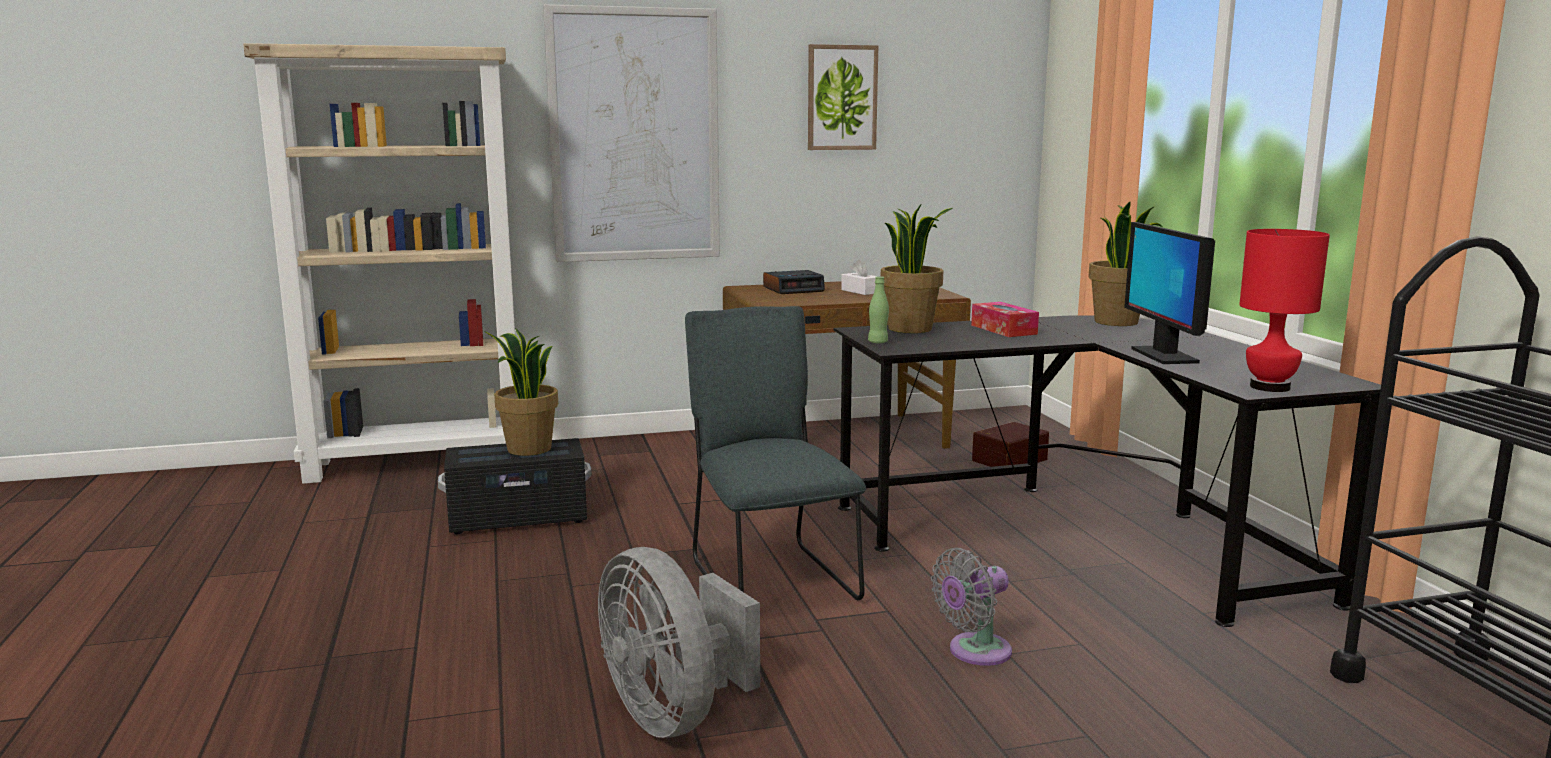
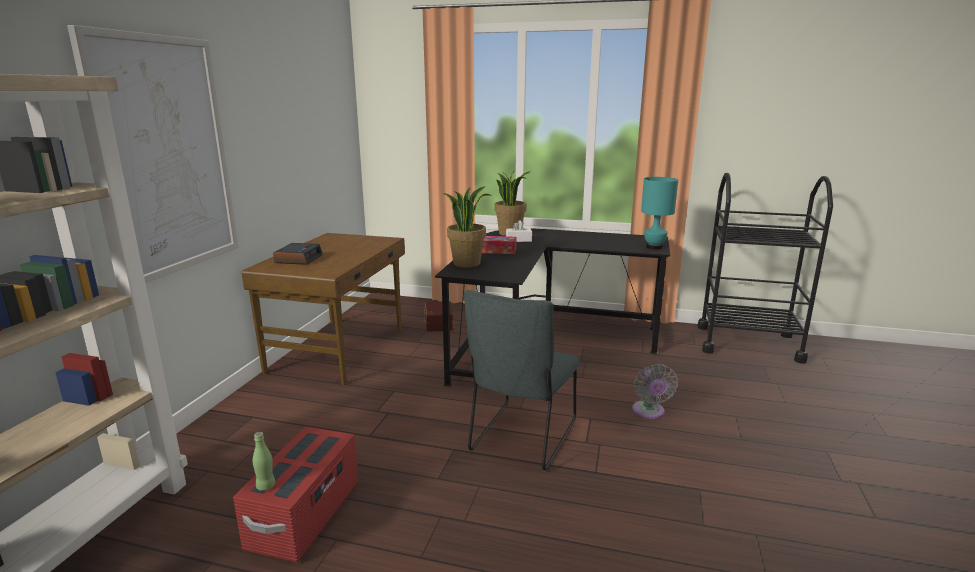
camera: 60 degrees left, 5 degrees up
(518, 518) = (305, 515): black storage box -> red storage box
(528, 449) = (302, 454): potted plant -> none
(673, 714) = (674, 526): grey fan -> none
(770, 578) = (521, 439): grey chair -> grey chair turned 75 degrees counterclockwise
(841, 98) = (280, 113): picture -> none
(860, 291) = (340, 249): white tissue box -> white tissue box (518, 240)
(878, 342) = (490, 276): green bottle -> green bottle (266, 486)
(1164, 355) = (585, 244): monitor -> none
(1270, 387) = (654, 247): red table lamp -> turquoise table lamp

